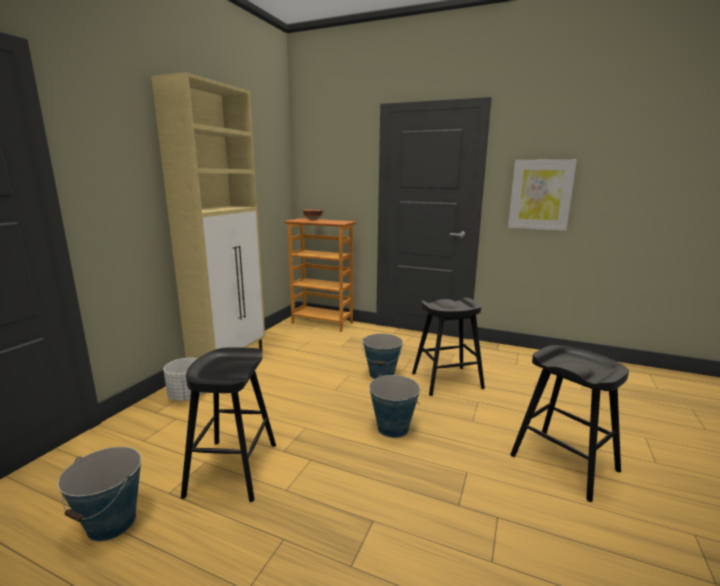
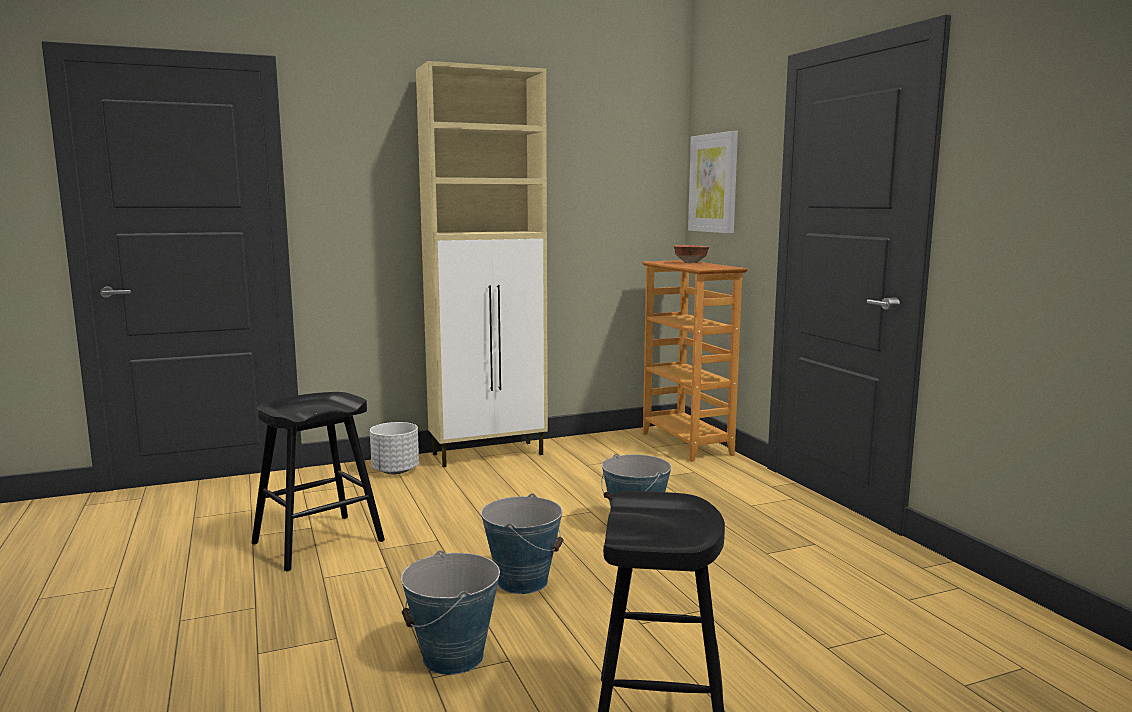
camera: 45 degrees right, 5 degrees down
(112, 523) = (194, 536): bucket -> bucket (453, 657)
(447, 381) = (716, 569): black stool -> none
(540, 195) = (1035, 221): picture -> picture (713, 183)

